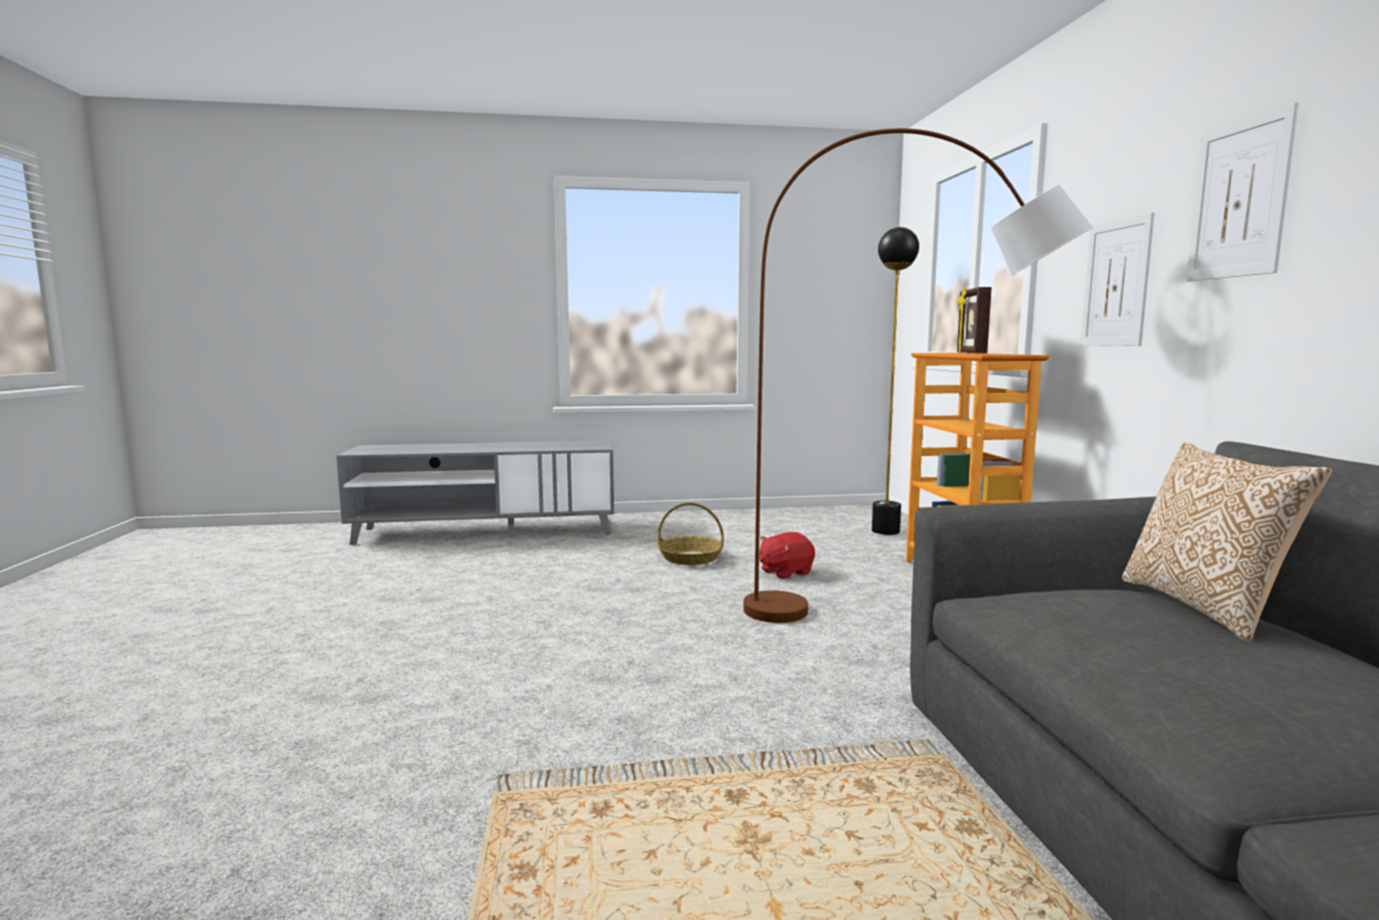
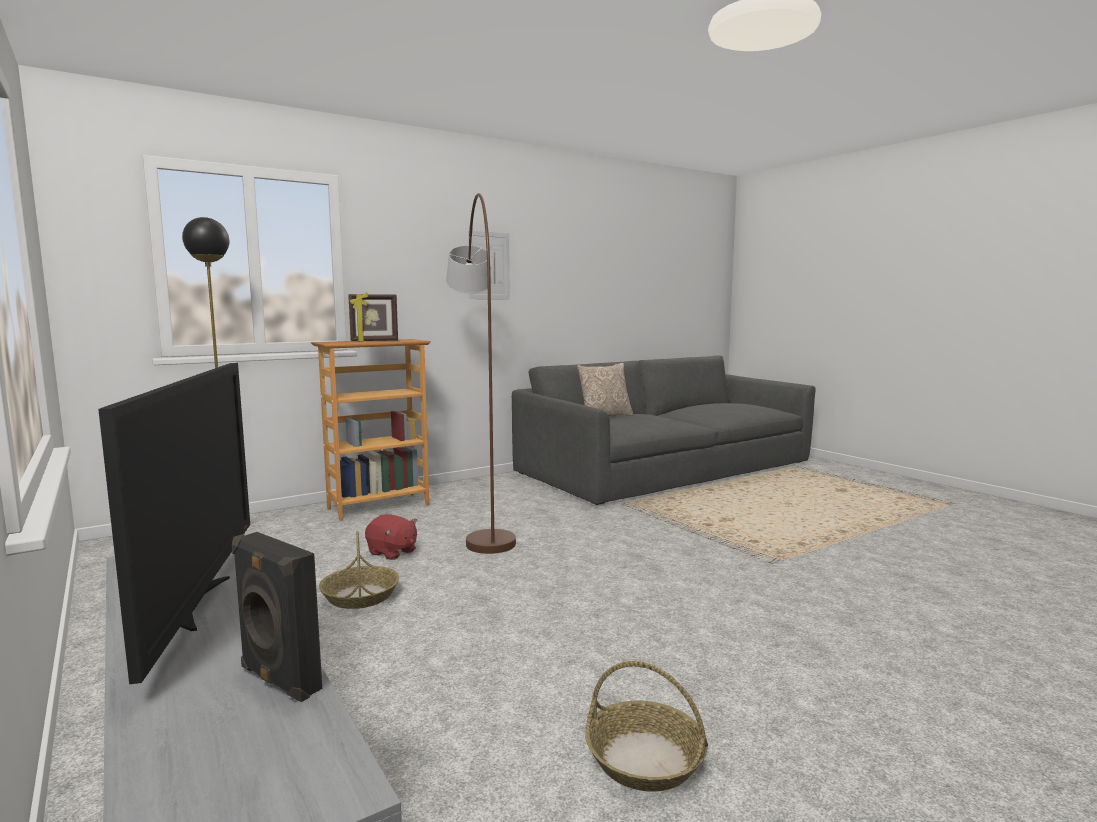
camera: 115 degrees left, 0 degrees up
(368, 595) = (644, 759): none -> basket
(429, 450) = (278, 680): none -> black speaker
(521, 446) = (199, 603): none -> television
(1116, 283) = (423, 296): picture -> none

